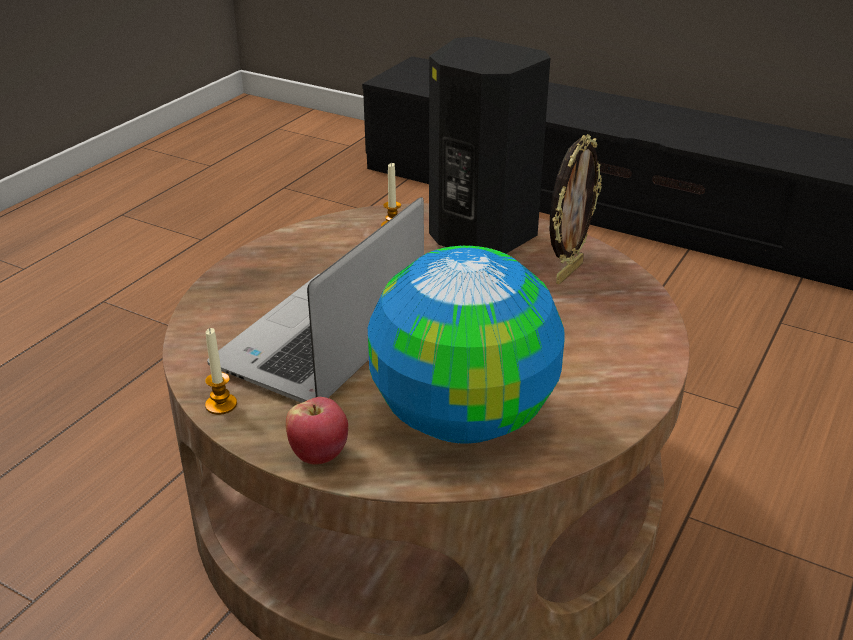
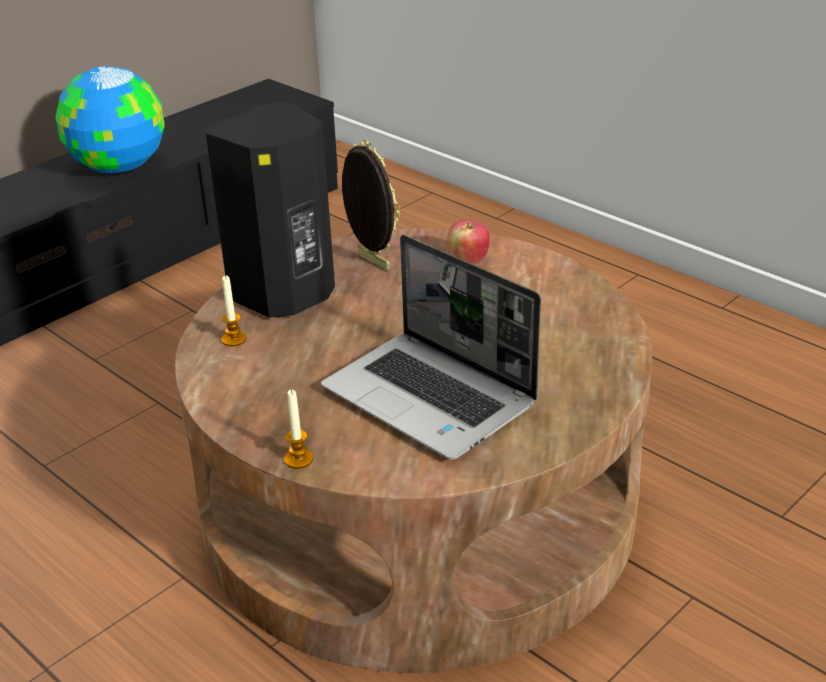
camera: 75 degrees left, 0 degrees up
(221, 405) = (509, 459): candle -> candle (298, 459)
(319, 455) = (590, 409): apple -> apple (468, 260)
(461, 418) = (560, 339): globe -> globe (118, 167)

